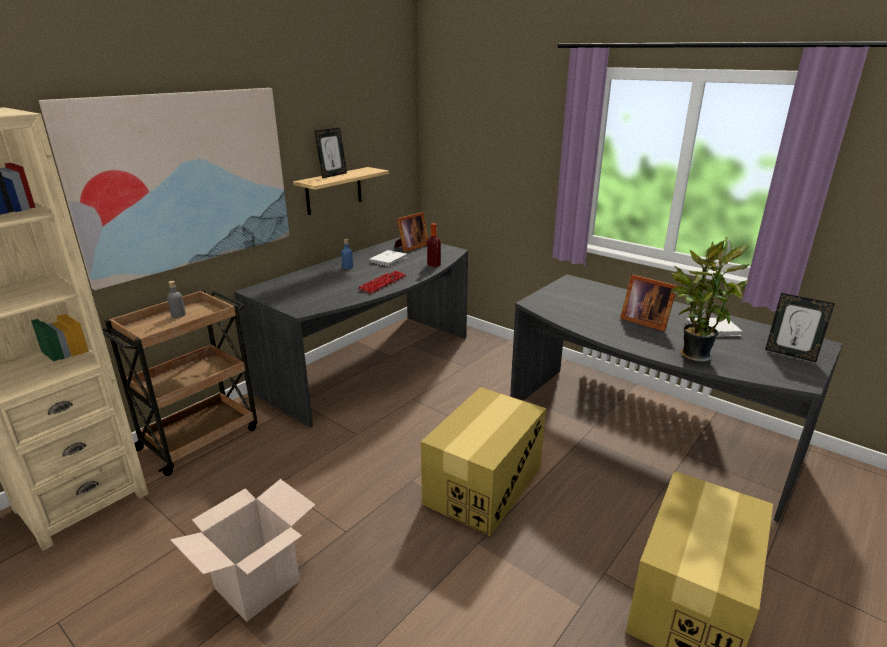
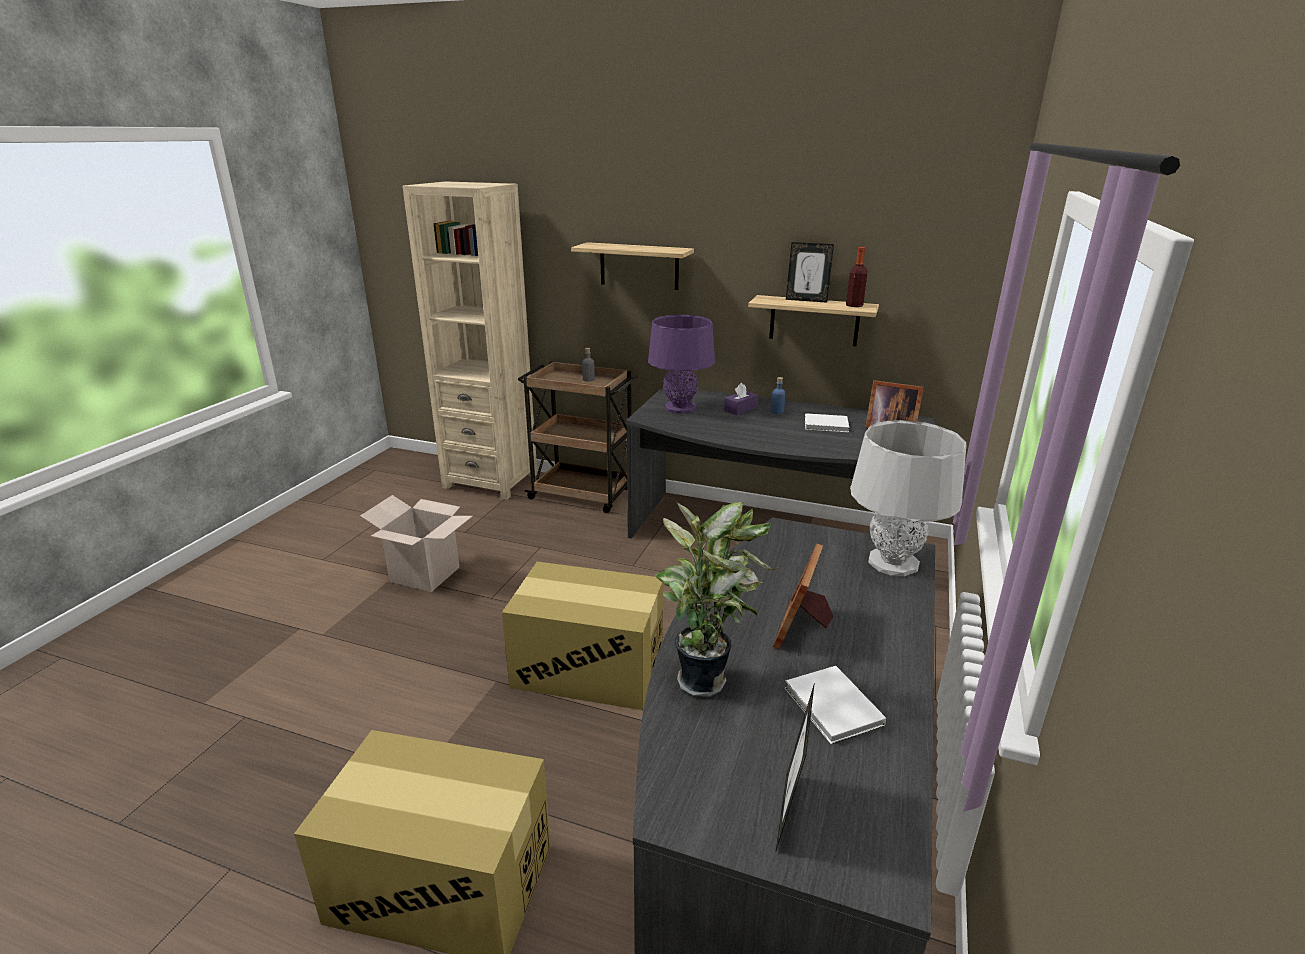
camera: 70 degrees right, 0 degrees up
(185, 180) = (639, 266): picture -> shelf
(297, 294) = (680, 408): none -> purple table lamp
(328, 276) = (740, 409): none -> purple tissue box
(383, 283) = (750, 435): keyboard -> none
(433, 265) = (842, 450): bottle -> bottle (854, 305)
(583, 287) = (893, 562): none -> grey table lamp

